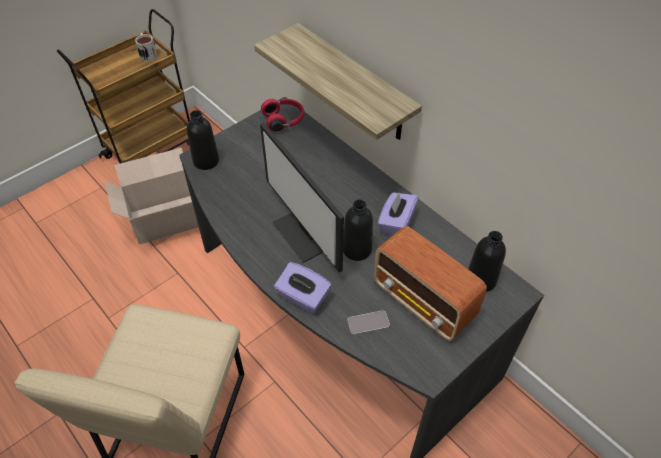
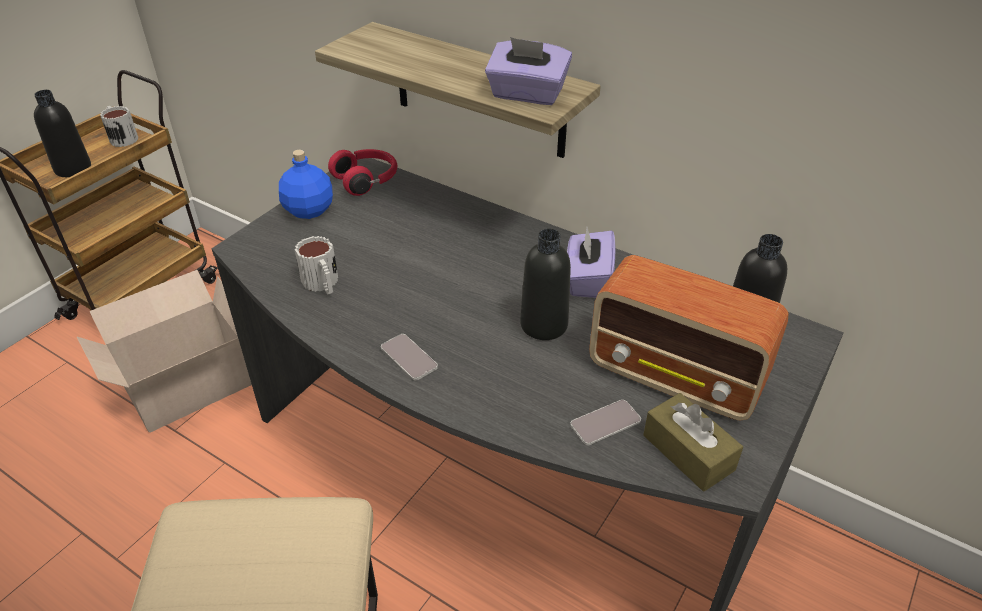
camera: 15 degrees left, 10 degrees down
(206, 161) = (259, 249): black bottle -> black bottle (73, 168)
(236, 193) = (322, 284): none -> mug
(242, 137) = (308, 210): none -> blue bottle
(270, 255) = (409, 358): none -> phone
(303, 297) = (485, 408): purple tissue box -> purple tissue box (527, 95)
(304, 234) = (453, 319): monitor -> none
(409, 352) = (688, 452): none -> brown tissue box

